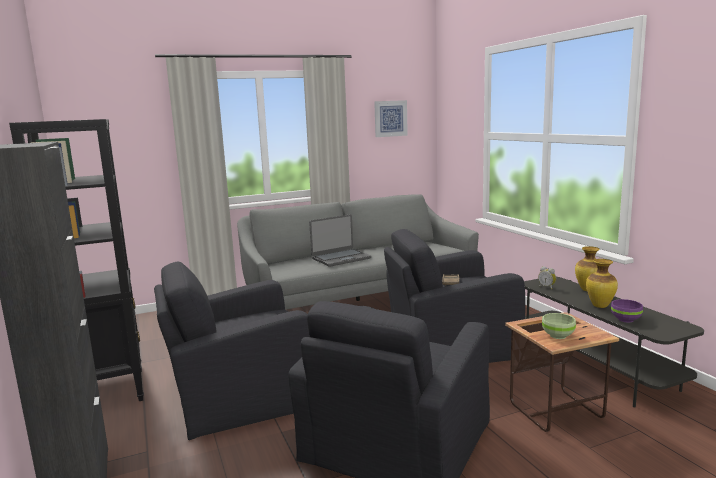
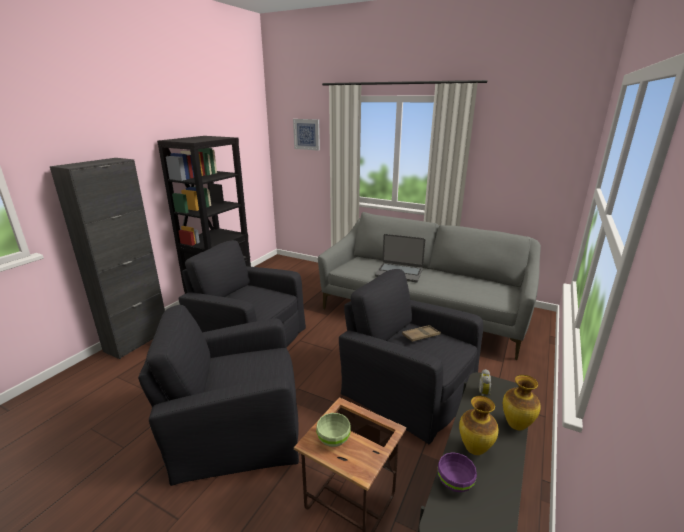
camera: 50 degrees right, 10 degrees up
(390, 118) = (529, 149): picture -> picture (307, 134)

